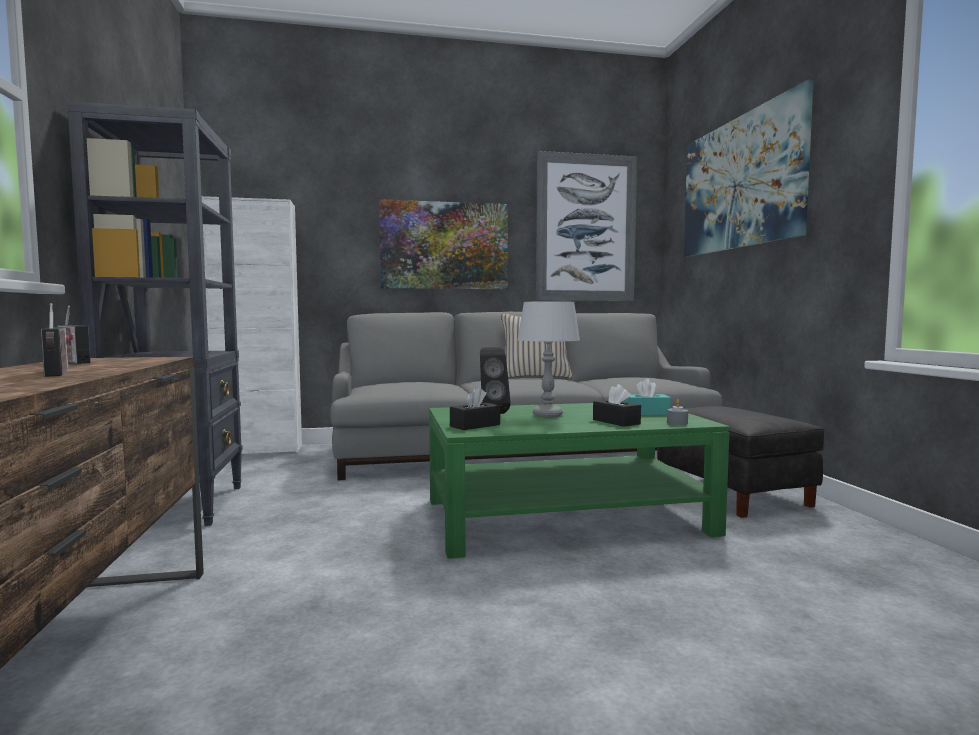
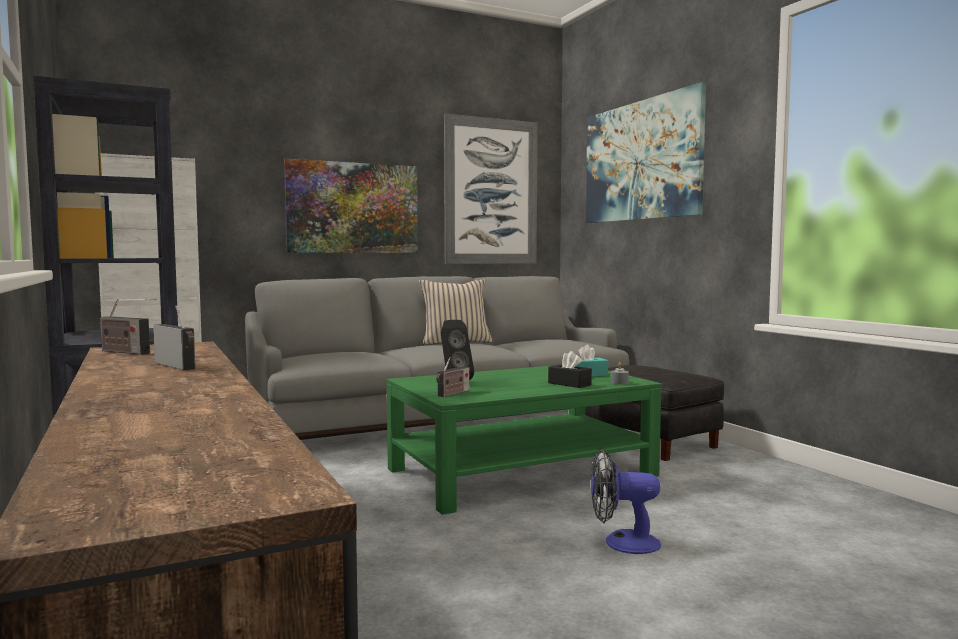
camera: 15 degrees left, 0 degrees up
(475, 425) = (453, 393): black tissue box -> radio
(547, 415) = (505, 381): grey table lamp -> none
(636, 622) = (622, 543): none -> fan

